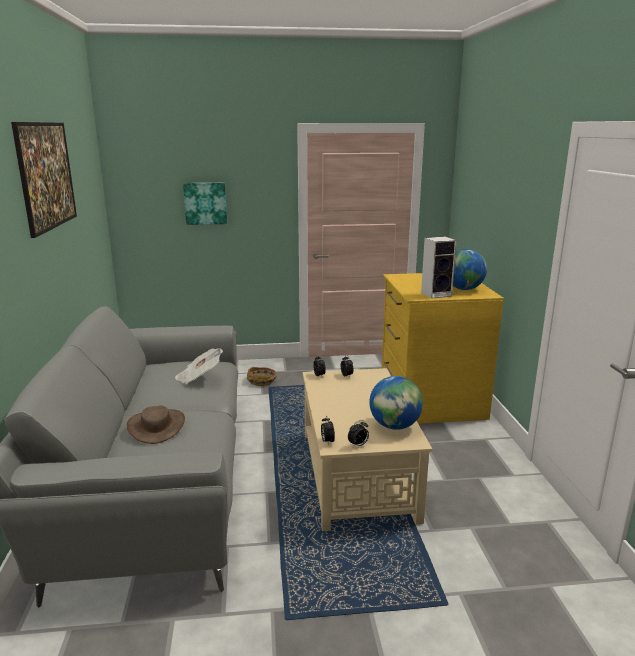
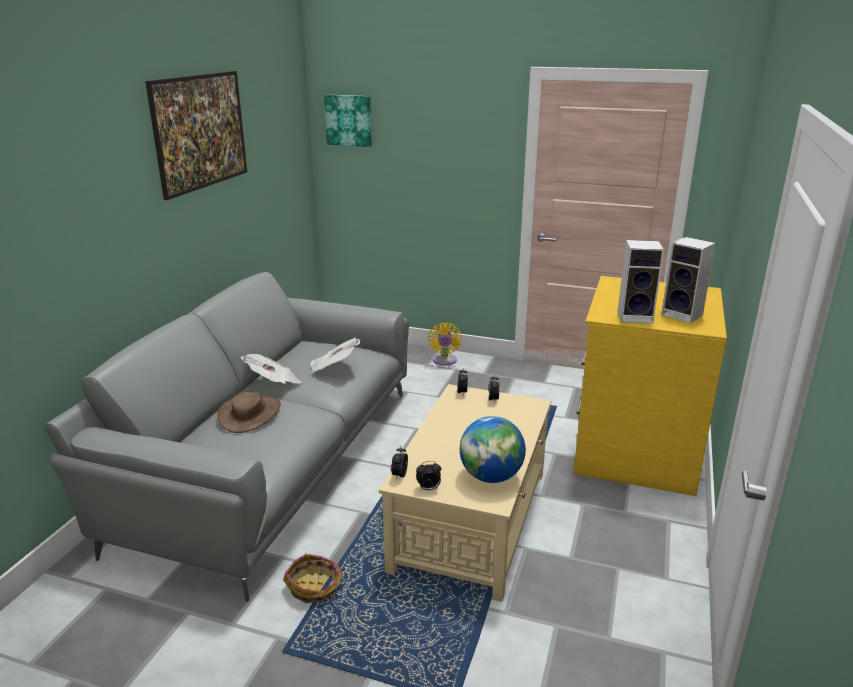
camera: 25 degrees right, 5 degrees up
(154, 398) = (273, 382): none -> newspaper
(205, 203) = (415, 160): picture -> picture (349, 120)
(248, 368) = (444, 361): none -> yellow fan
(262, 380) = (449, 380): basket -> basket (315, 587)
(463, 289) = (683, 315): globe -> speaker

